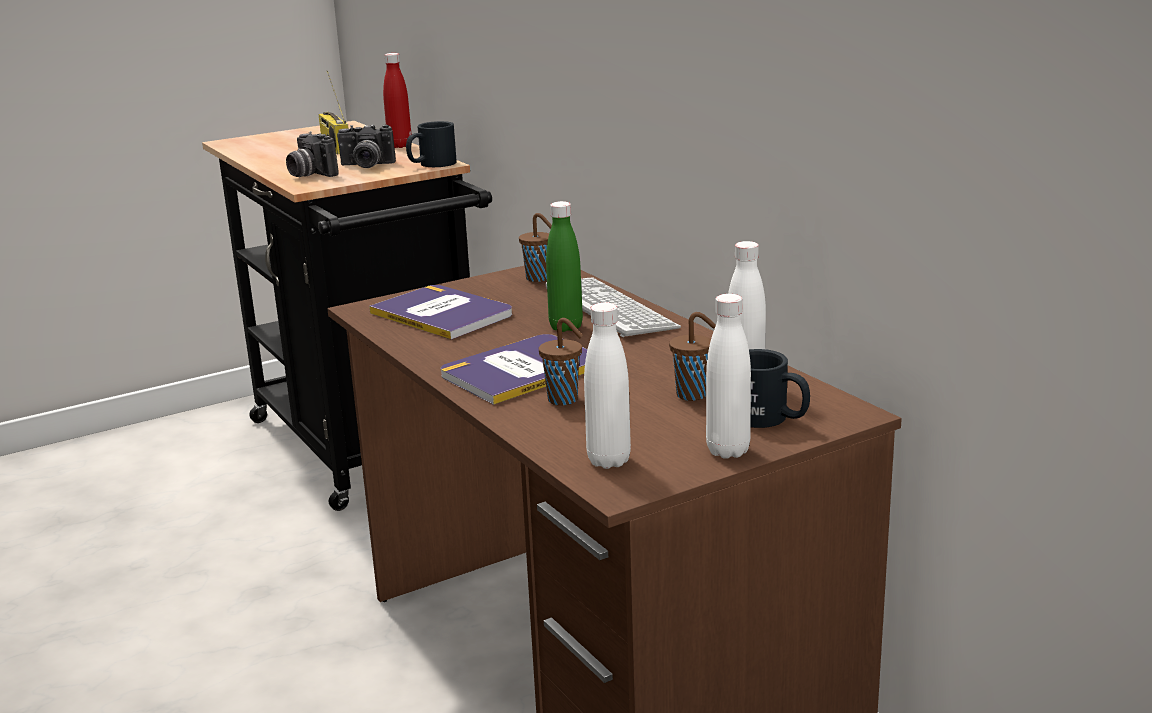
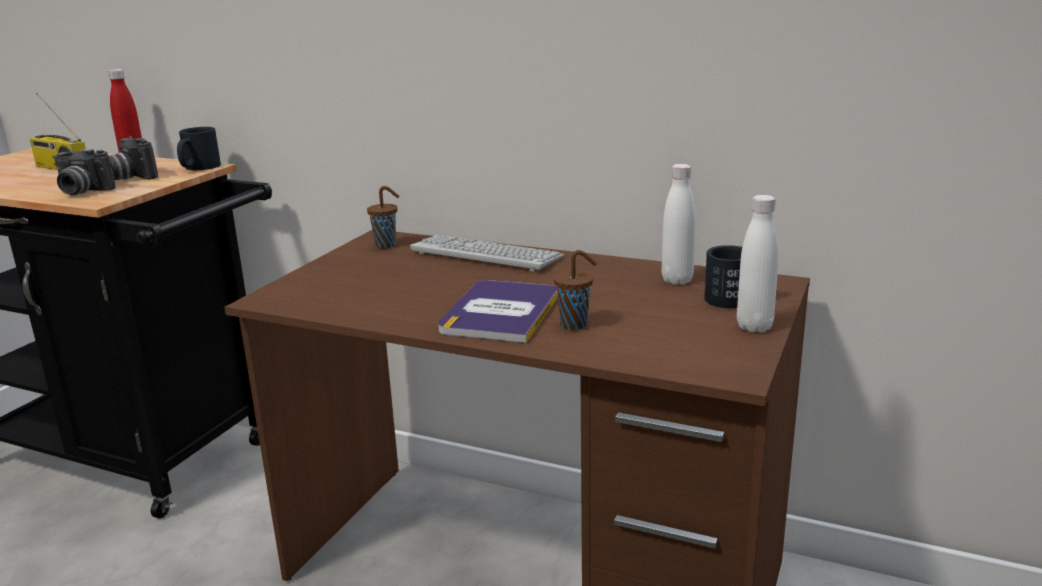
camera: 35 degrees left, 0 degrees up
(366, 166) = (130, 177): camera -> camera turned 75 degrees clockwise
(442, 314) = (350, 287): book -> none
(566, 327) = (475, 274): green bottle -> none
(608, 461) = (691, 357): white bottle -> none
(693, 395) = (660, 297): brown cup -> none

